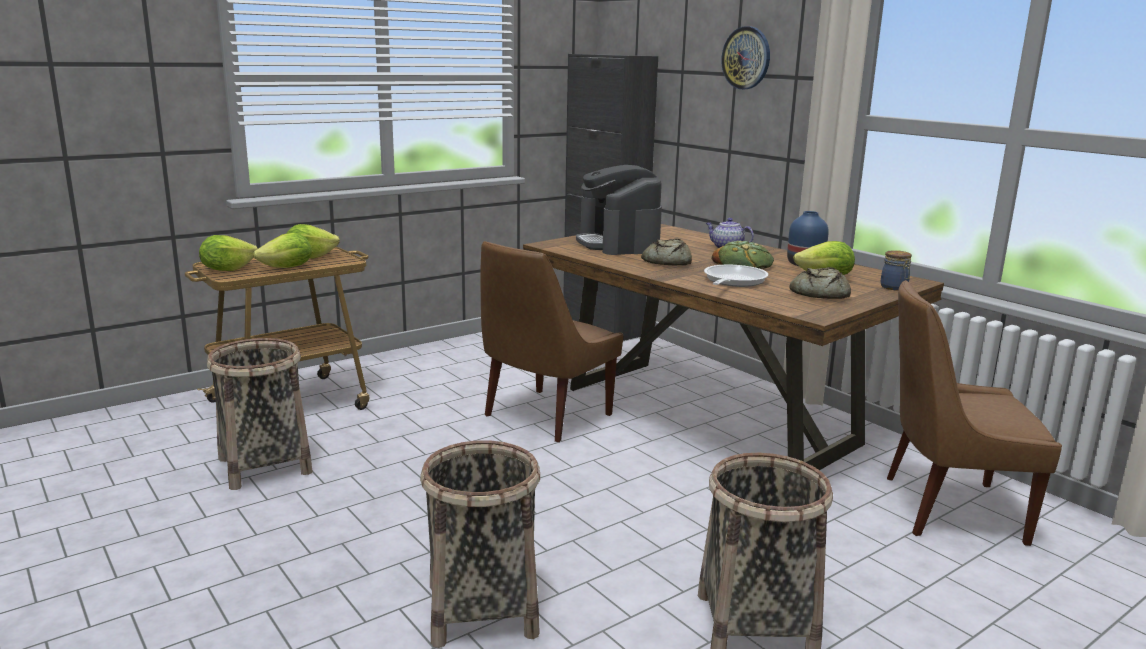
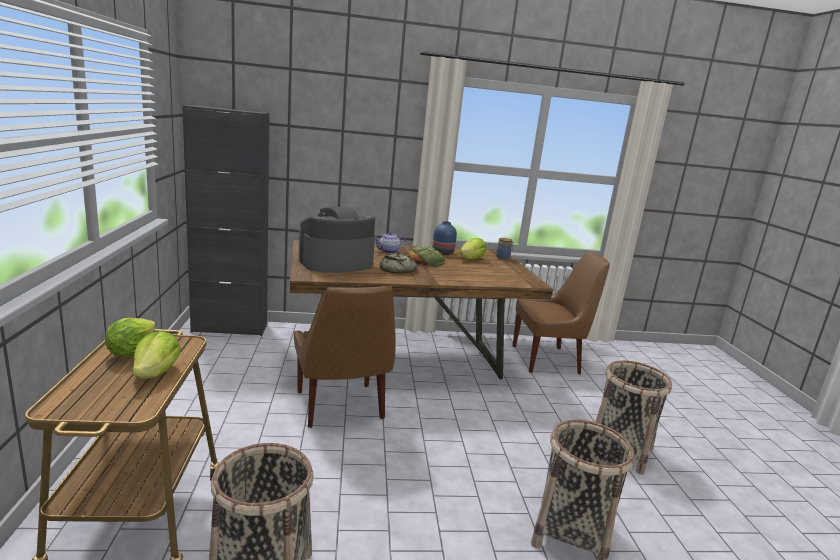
camera: 60 degrees left, 0 degrees up
(227, 269) = (97, 404): lettuce -> none
(618, 243) = (336, 263): coffee machine -> coffee machine turned 135 degrees clockwise
(732, 281) = (458, 274): frying pan -> none
(746, 58) = (354, 120): wall clock -> none
(818, 293) = (499, 270): bread -> none
(946, 508) = (548, 360): brown chair -> brown chair turned 135 degrees counterclockwise

